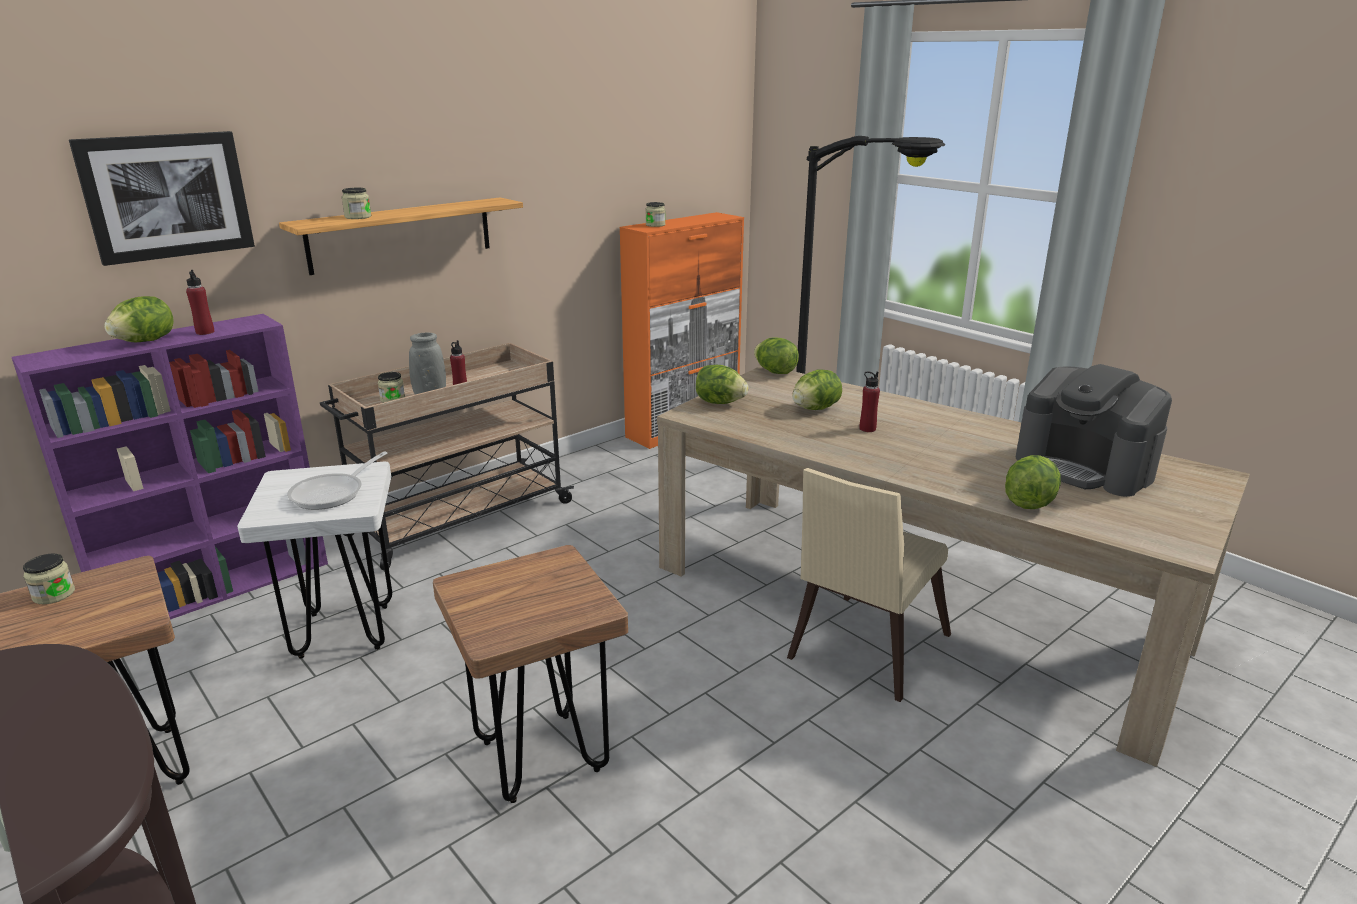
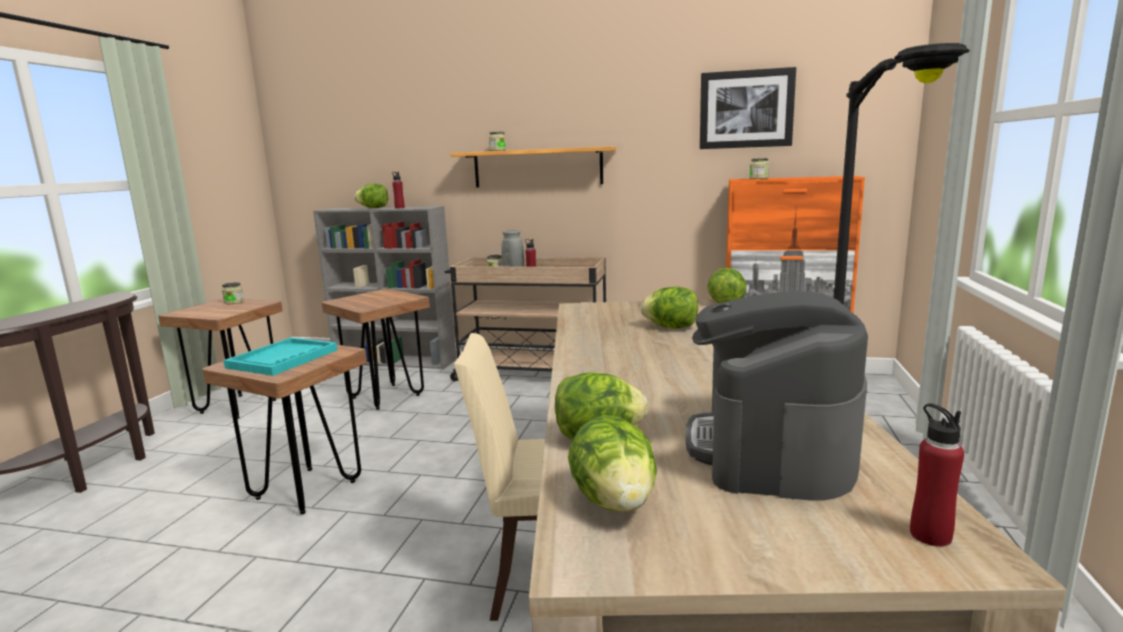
camera: 55 degrees right, 10 degrees down
(167, 196) = (407, 133): picture -> picture (746, 109)
(219, 587) = (396, 361): purple bookcase -> grey bookcase
(333, 493) = (375, 301): frying pan -> none
(344, 631) = (386, 396): white stool -> brown stool
(529, 598) = (283, 359): none -> turquoise tray
(720, 403) = (619, 307): lettuce -> lettuce (614, 501)
(867, 429) = (663, 348): red bottle -> red bottle (930, 535)

